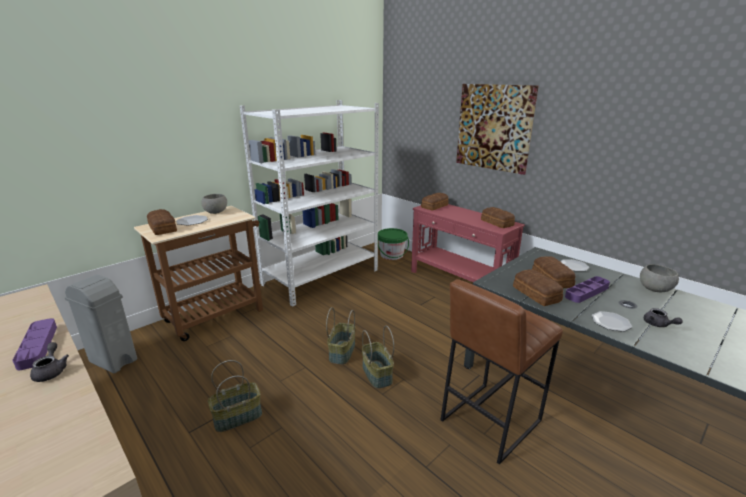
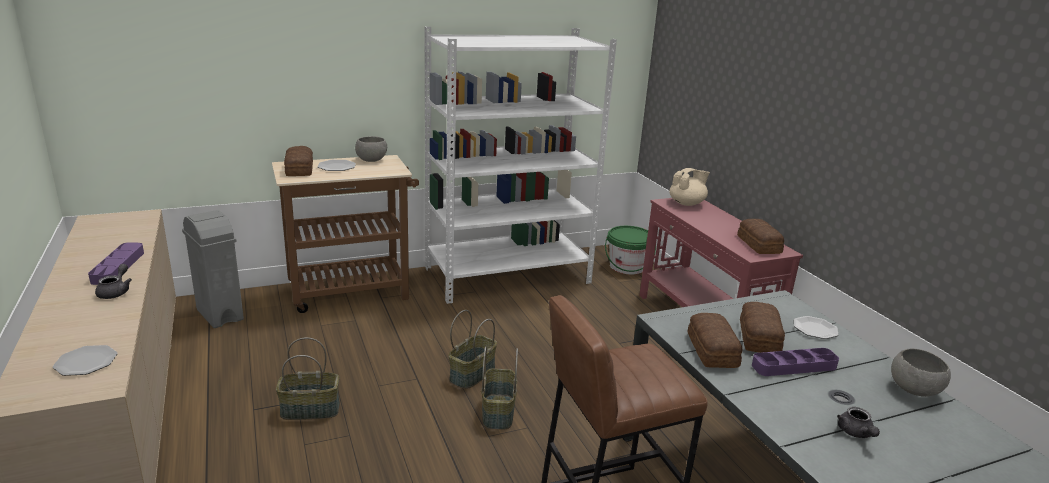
camera: 20 degrees right, 0 degrees up
(435, 206) = (687, 203): bread -> beige teapot
(494, 127) = (783, 96): picture -> none
(610, 322) = (782, 411): plate -> plate (86, 362)

